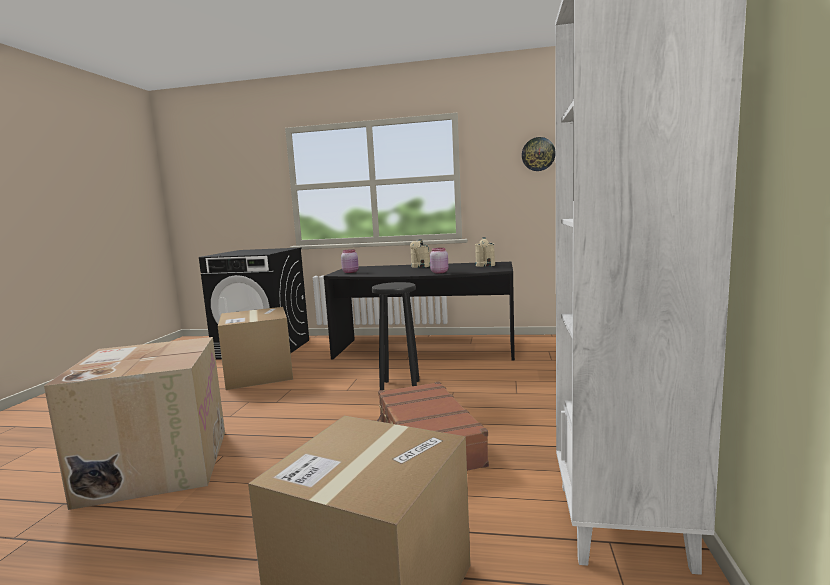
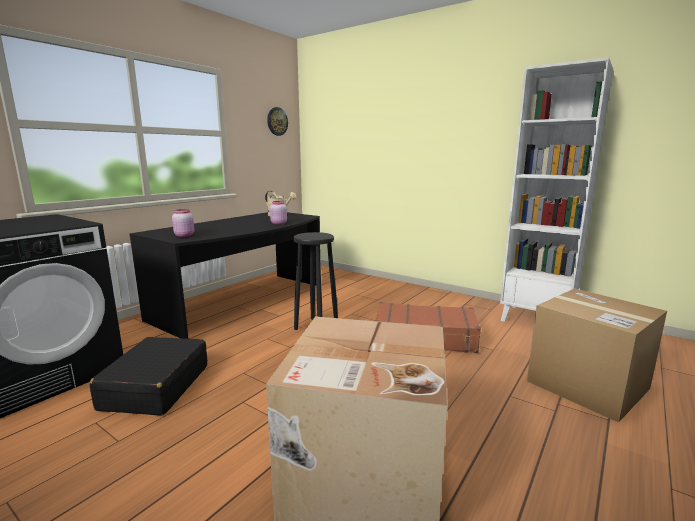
camera: 65 degrees left, 5 degrees up
(259, 374) = (155, 387): cardboard box -> black suitcase
(420, 267) = (227, 222): beige watering can -> none

